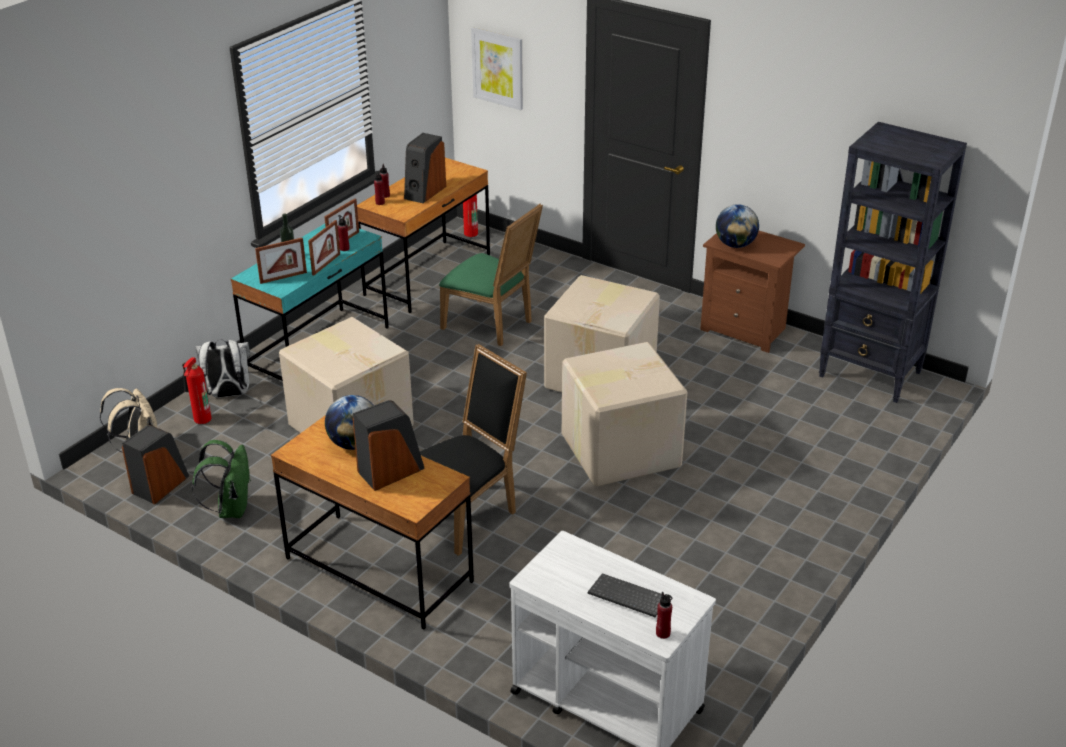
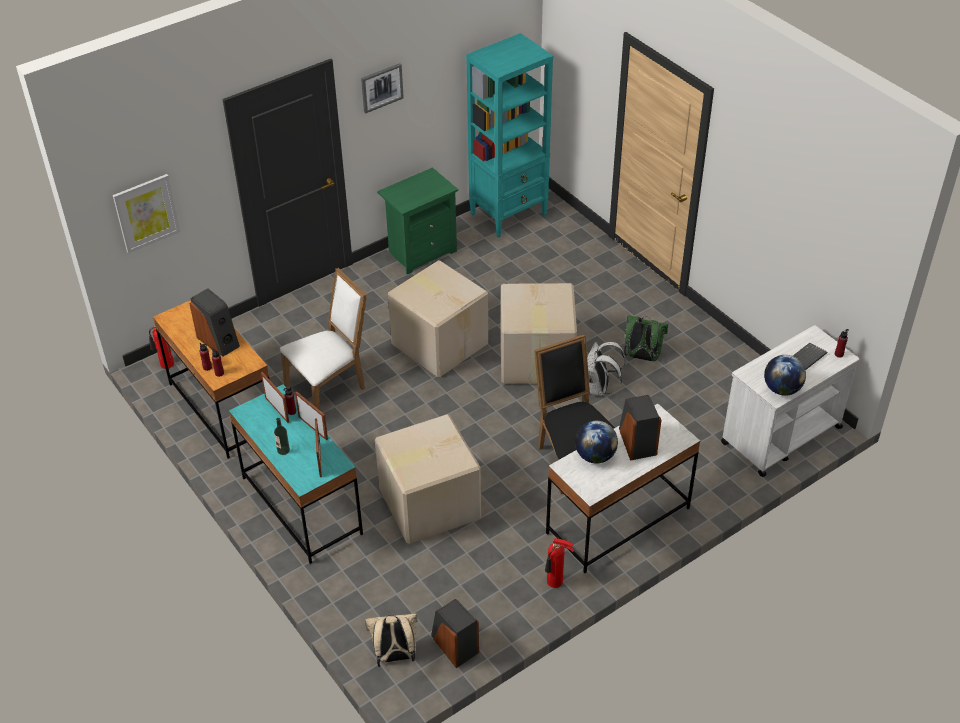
camera: 70 degrees left, 10 degrees up
(200, 420) = (368, 606): fire extinguisher -> fire extinguisher (555, 583)
(228, 394) = (338, 580): white backpack -> white backpack (599, 388)
(231, 508) = (507, 600): green backpack -> green backpack (642, 357)
(378, 570) = (618, 521): brown desk -> white desk
(492, 325) = (330, 386): green chair -> white chair
(735, 245) = (414, 199): globe -> globe (782, 389)
(746, 330) = (421, 252): brown nightstand -> green nightstand
(762, 95) = (381, 87): none -> picture
(871, 375) = (509, 214): black bookcase -> turquoise bookcase

